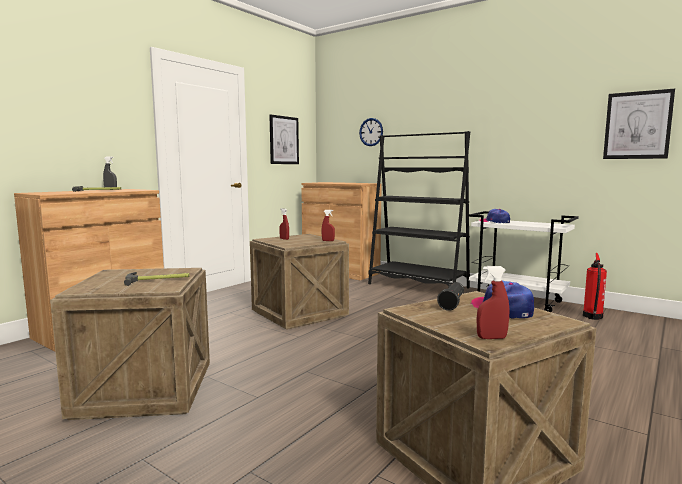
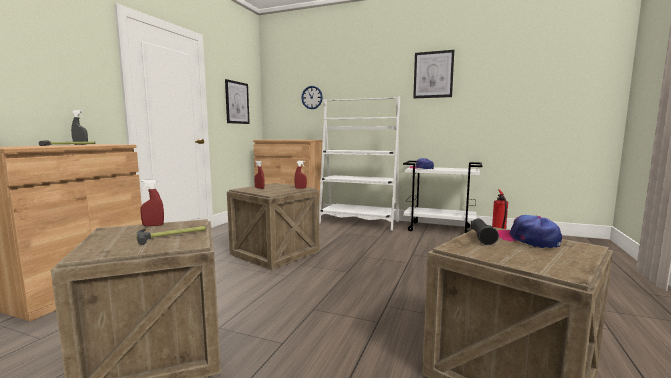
camera: 15 degrees left, 0 degrees up
(418, 286) = (359, 222): black bookcase -> white bookcase
(491, 338) = (564, 269): red spray bottle -> red spray bottle (153, 225)
(637, 125) = (522, 94): picture -> picture (433, 74)

